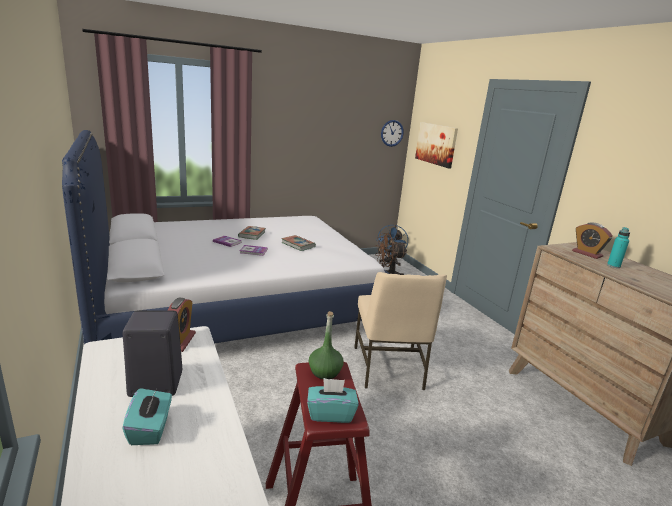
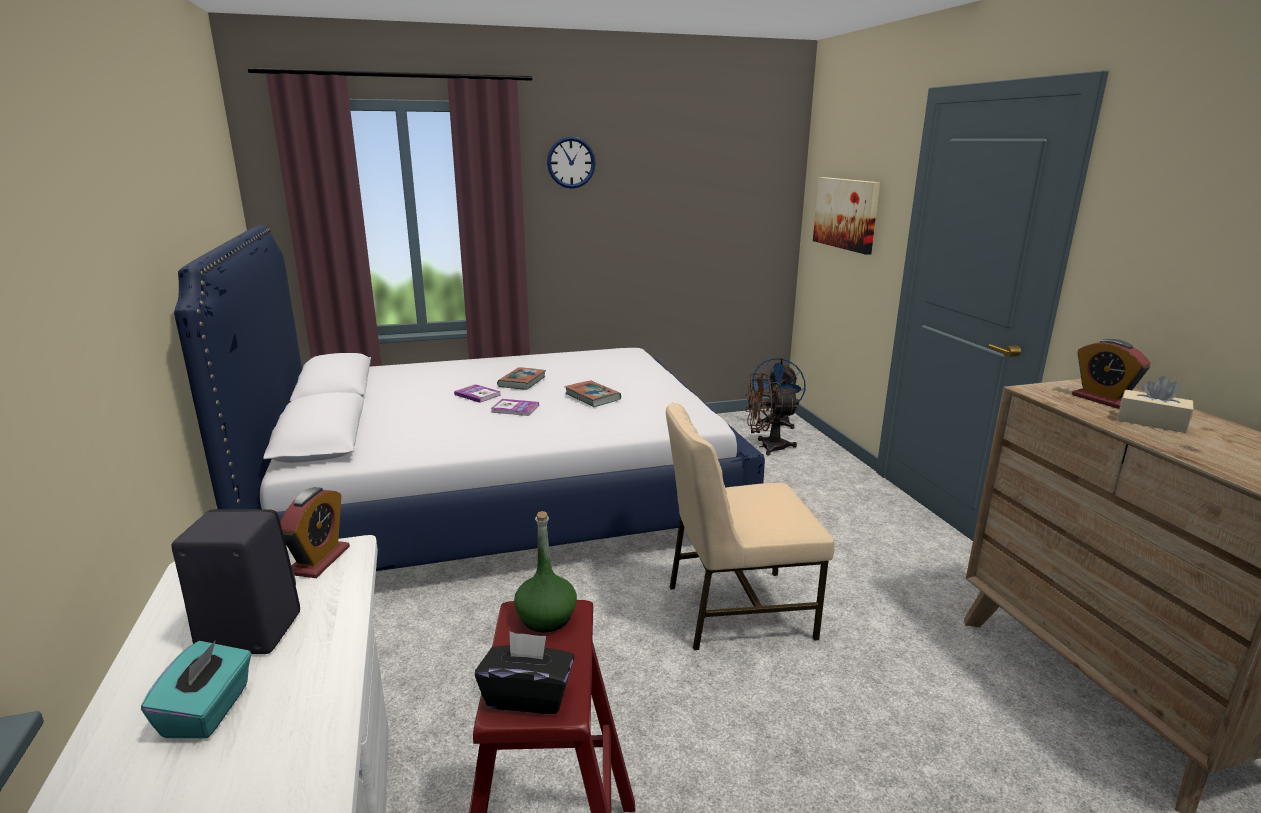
camera: 10 degrees right, 0 degrees up
(331, 413) = (528, 695): turquoise tissue box -> black tissue box
(388, 368) = (736, 610): beige chair -> beige chair turned 75 degrees clockwise
(392, 133) = (771, 200): wall clock -> wall clock (571, 162)
(613, 266) = (1151, 422): turquoise bottle -> beige tissue box

